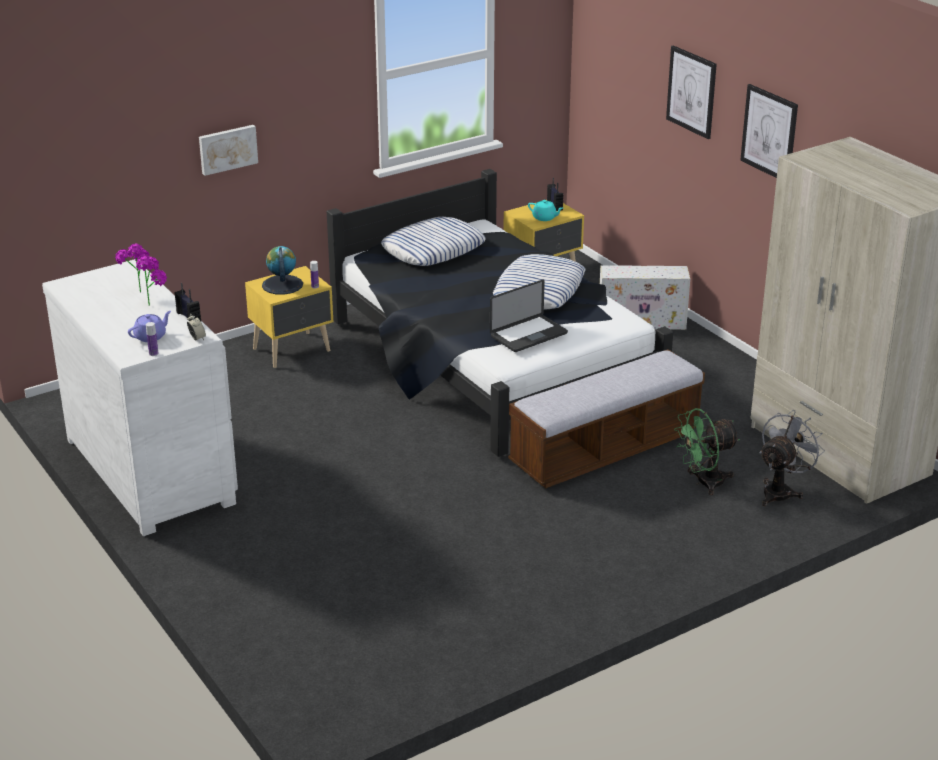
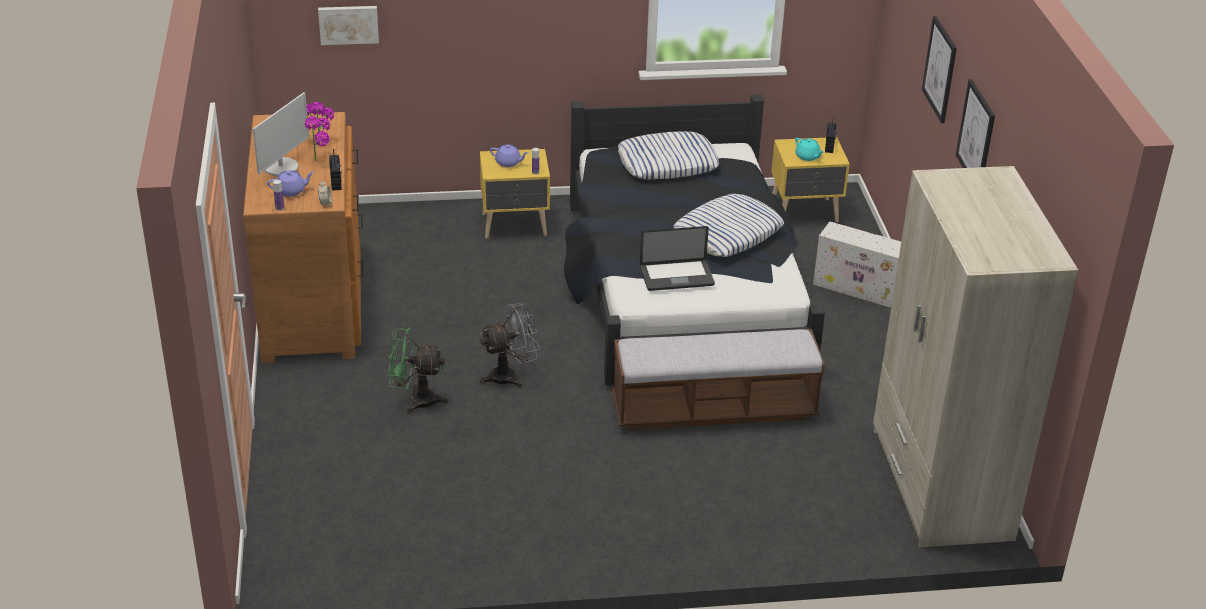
camera: 25 degrees right, 5 degrees up
(119, 319) = (281, 167): none -> monitor
(153, 469) = (314, 305): white dresser -> brown dresser
(227, 149) = (481, 24): picture -> picture (348, 24)
(282, 285) = (508, 163): globe -> purple teapot
(703, 483) = (777, 473): green fan -> green fan (415, 400)
(781, 491) = (845, 506): grey fan -> grey fan (510, 376)

